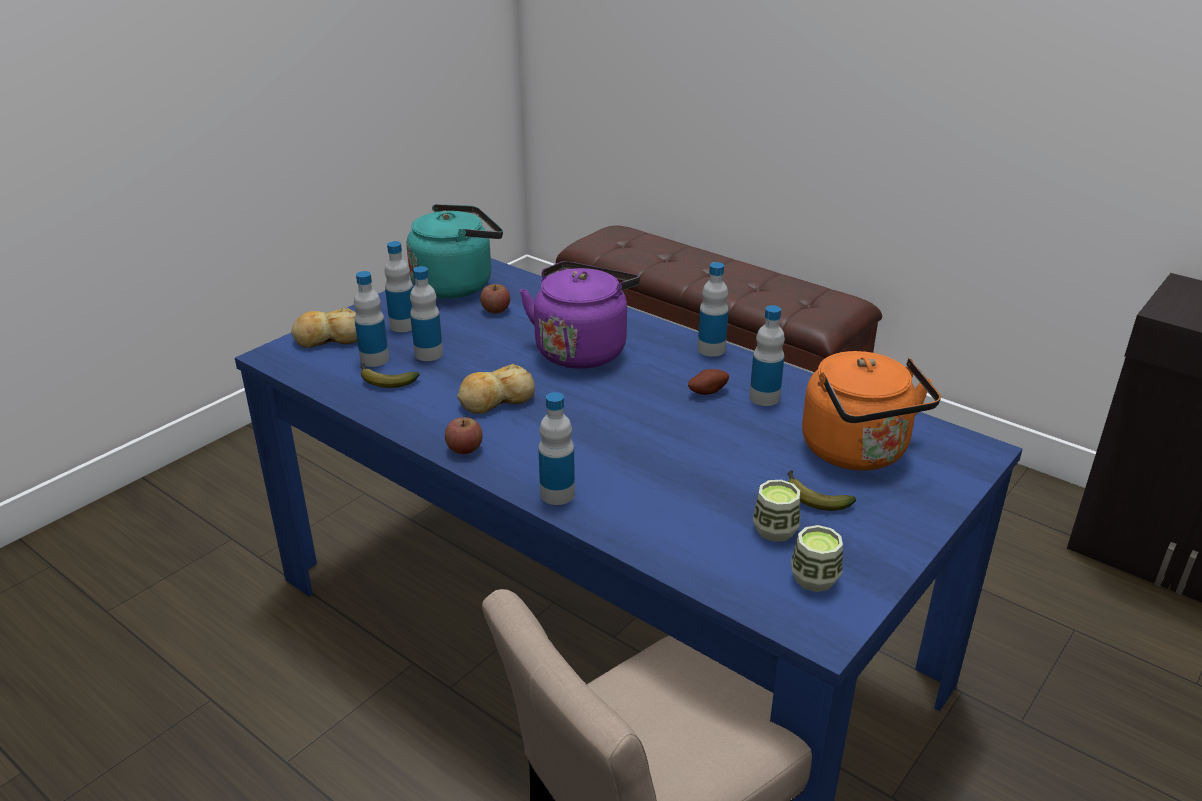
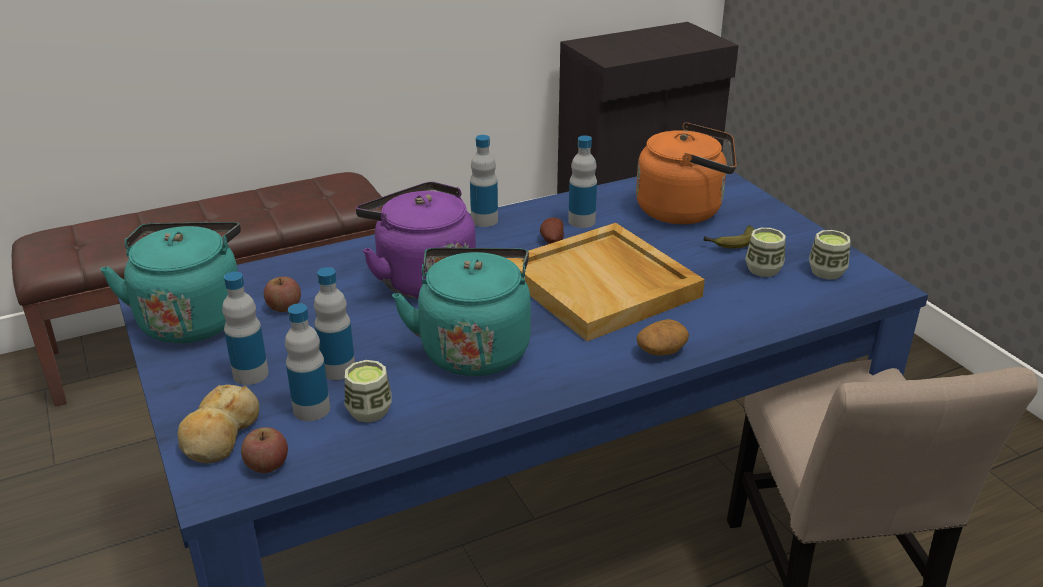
camera: 65 degrees left, 0 degrees up
(384, 381) = (369, 410): banana -> cup
(464, 449) = (551, 385): apple -> apple (267, 465)
(495, 400) = (474, 348): bread -> turquoise kettle
(557, 494) = (661, 351): bottle -> potato
(648, 438) = (604, 286): none -> beige tray

